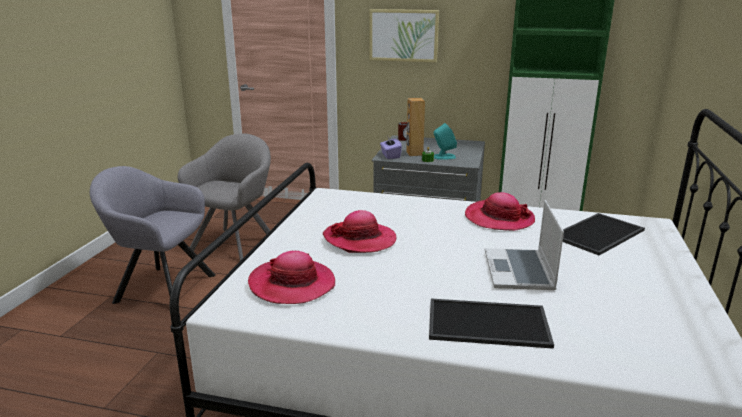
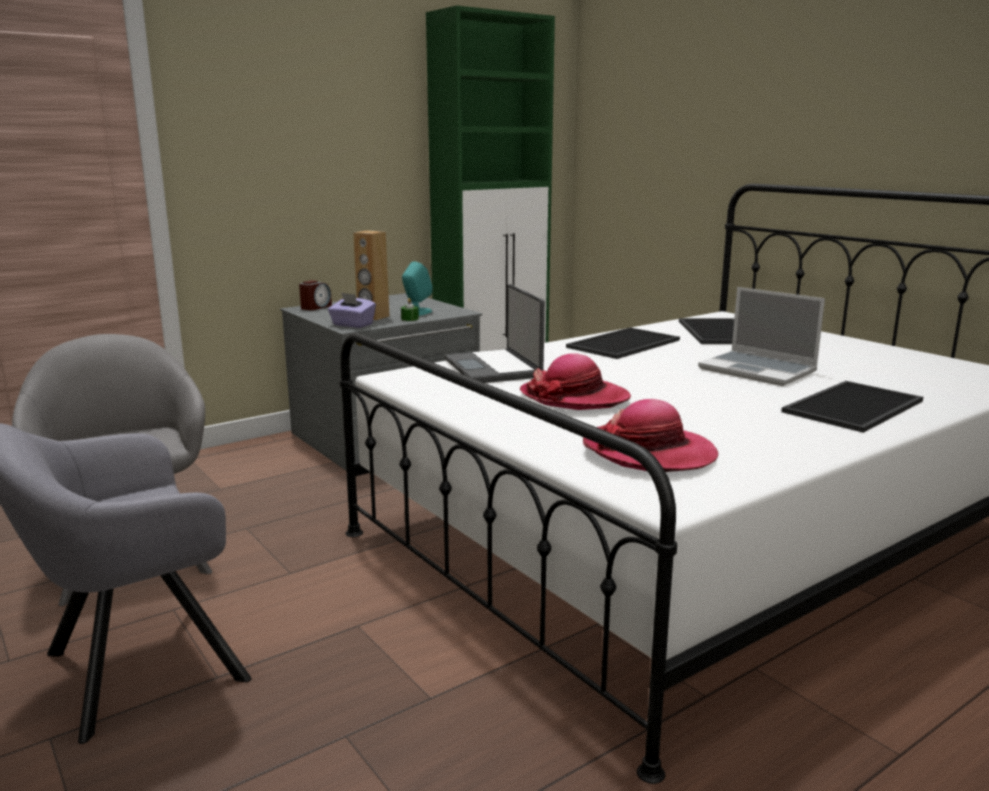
camera: 50 degrees left, 5 degrees down
(380, 206) = (494, 368): none -> laptop
(403, 35) = (279, 144): picture -> none
(499, 218) = (624, 344): hat -> tray

